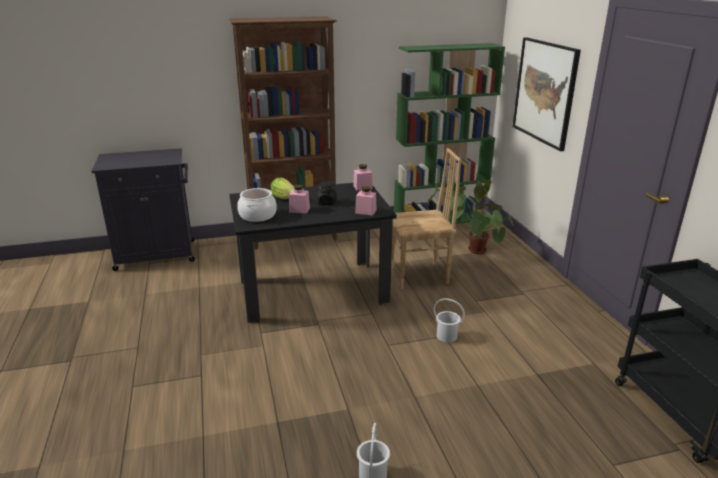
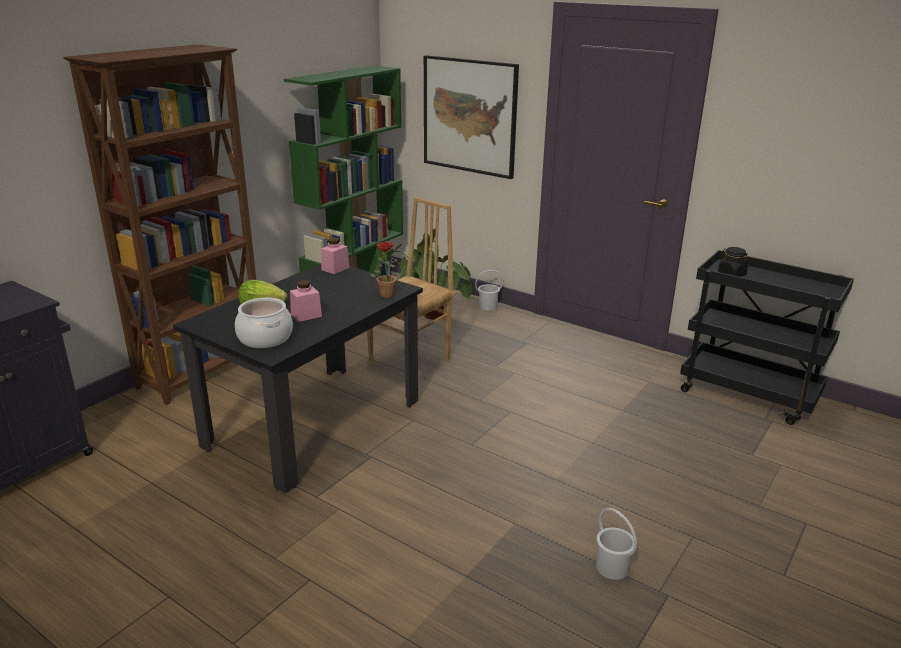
camera: 40 degrees left, 0 degrees up
(327, 202) = (324, 297): black jar -> black jar (731, 274)
(365, 211) = (385, 294): pink jar -> potted plant
(446, 336) = (512, 410): white bucket -> white bucket (488, 306)

